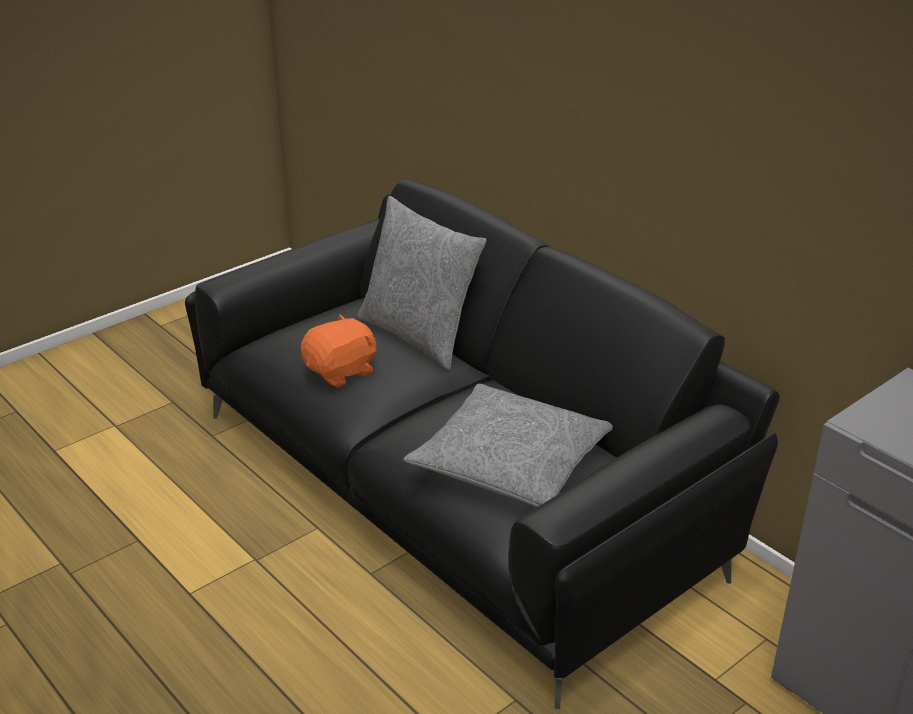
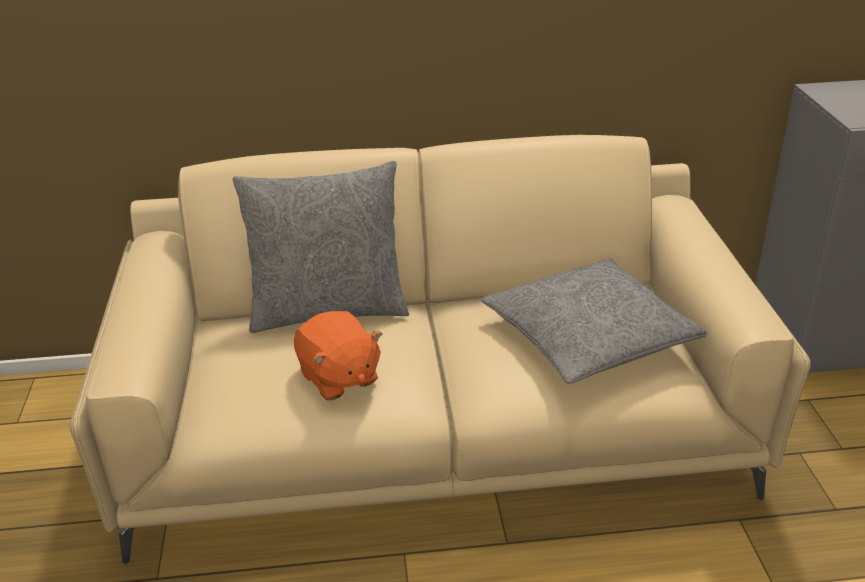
camera: 55 degrees left, 0 degrees up
(341, 372) = (338, 378): orange plush toy -> orange plush toy turned 150 degrees clockwise
(458, 488) = (437, 431): black sofa -> beige sofa

